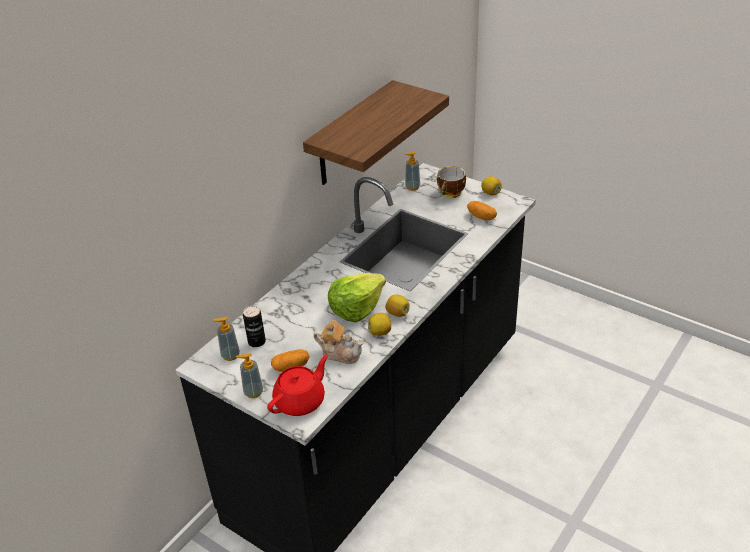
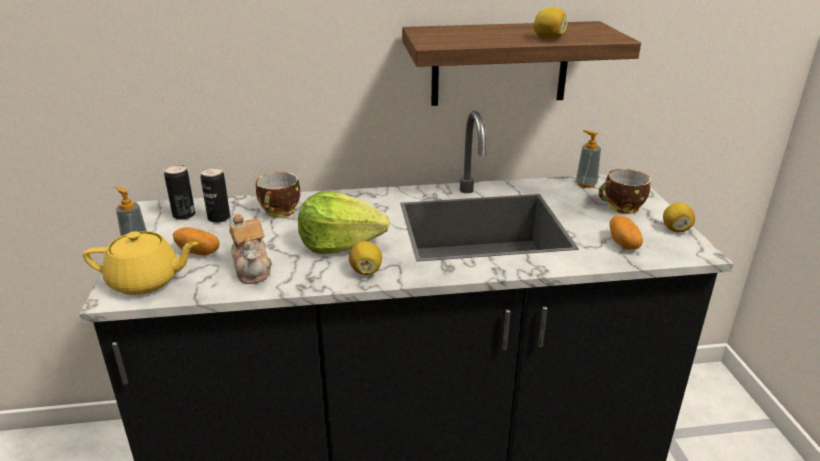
camera: 45 degrees right, 10 degrees down
(230, 355) = (184, 215): soap dispenser -> can
(284, 313) = (280, 212): none -> cup
(301, 401) = (146, 281): red teapot -> yellow teapot
(380, 332) = (318, 275): lemon -> lemon (549, 38)

